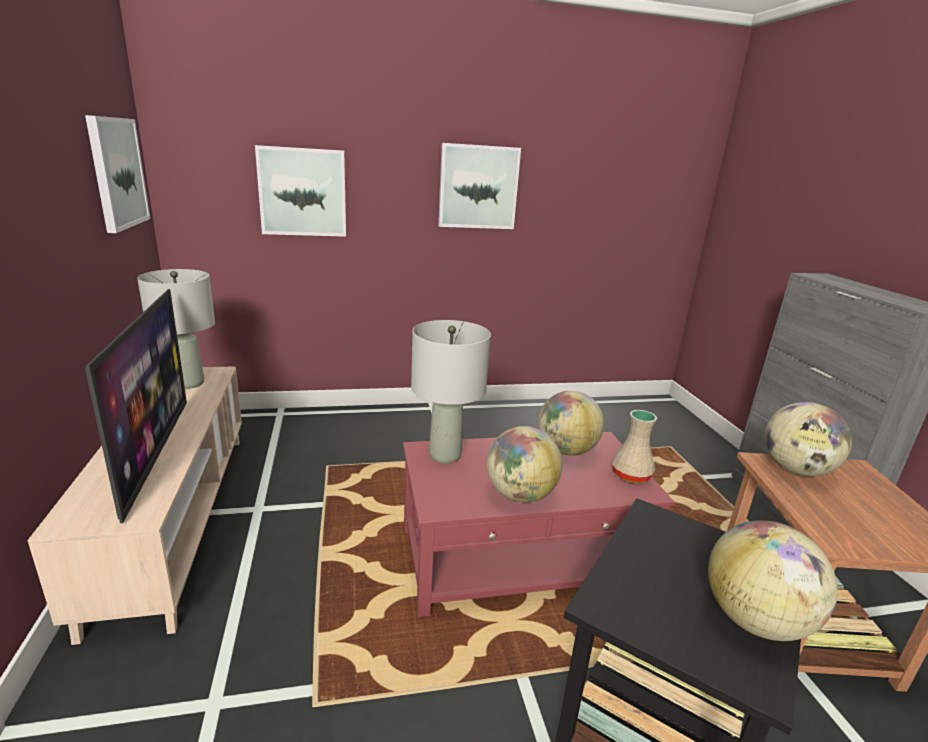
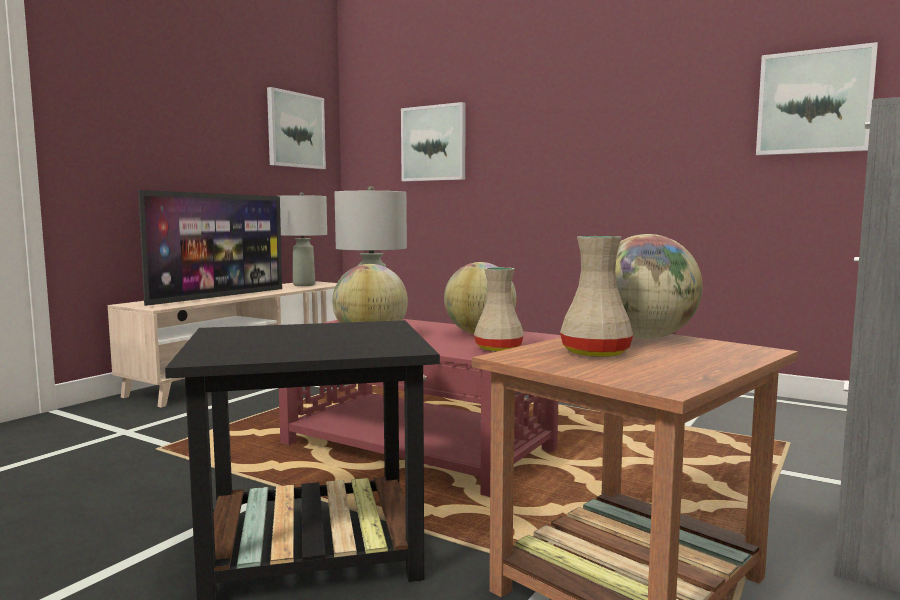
camera: 45 degrees right, 15 degrees down
(478, 187) = (585, 120): picture -> picture (814, 102)
(755, 620) = (291, 351): globe -> none
(841, 512) = (595, 353): none -> beige vase

